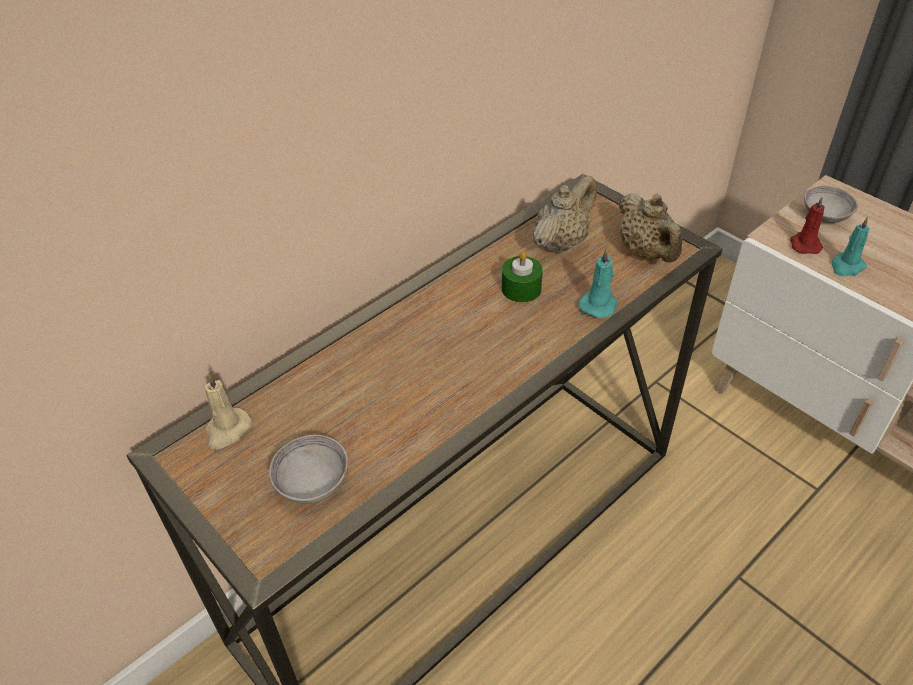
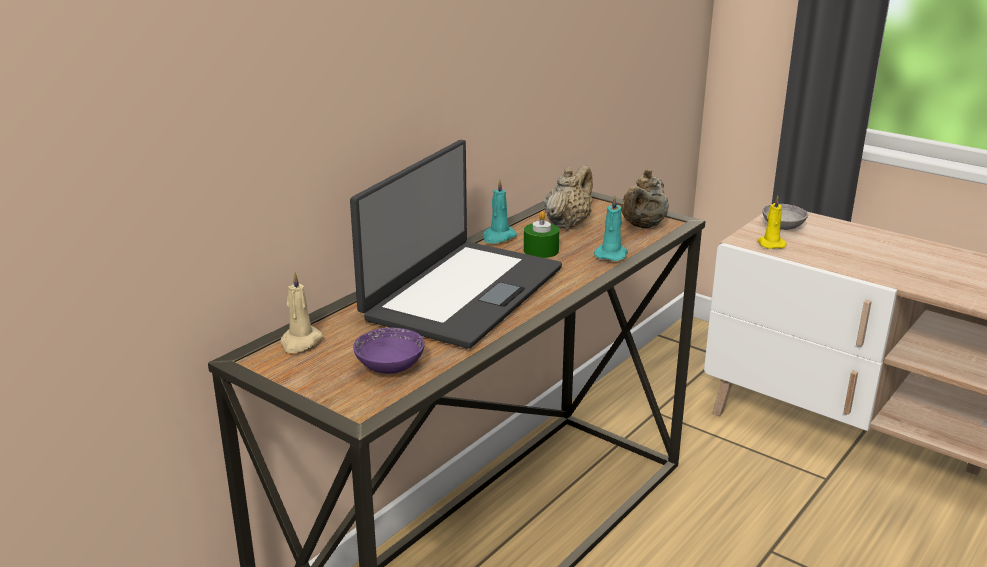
camera: 10 degrees left, 20 degrees down
(312, 482) = (390, 366): grey bowl -> purple bowl
(417, 359) = (462, 292): none -> laptop
(646, 253) = (642, 226): beige teapot -> beige teapot turned 60 degrees clockwise
(804, 244) = (770, 244): red candle -> yellow candle
(846, 266) = (809, 254): turquoise candle -> turquoise candle (498, 237)

